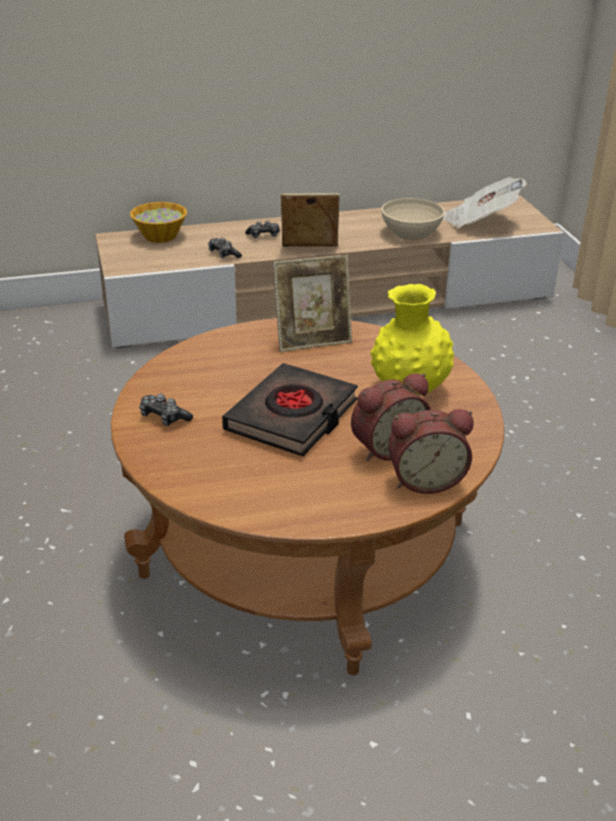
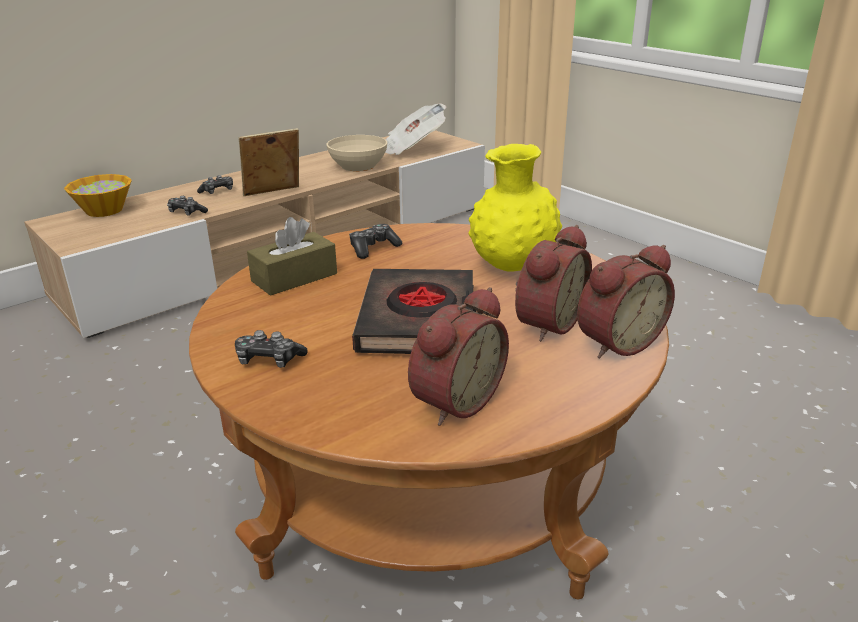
camera: 25 degrees left, 5 degrees down
(231, 352) = (294, 277): none -> brown tissue box
(261, 486) = (453, 401): none -> alarm clock
(312, 340) = (373, 248): picture frame -> game controller

